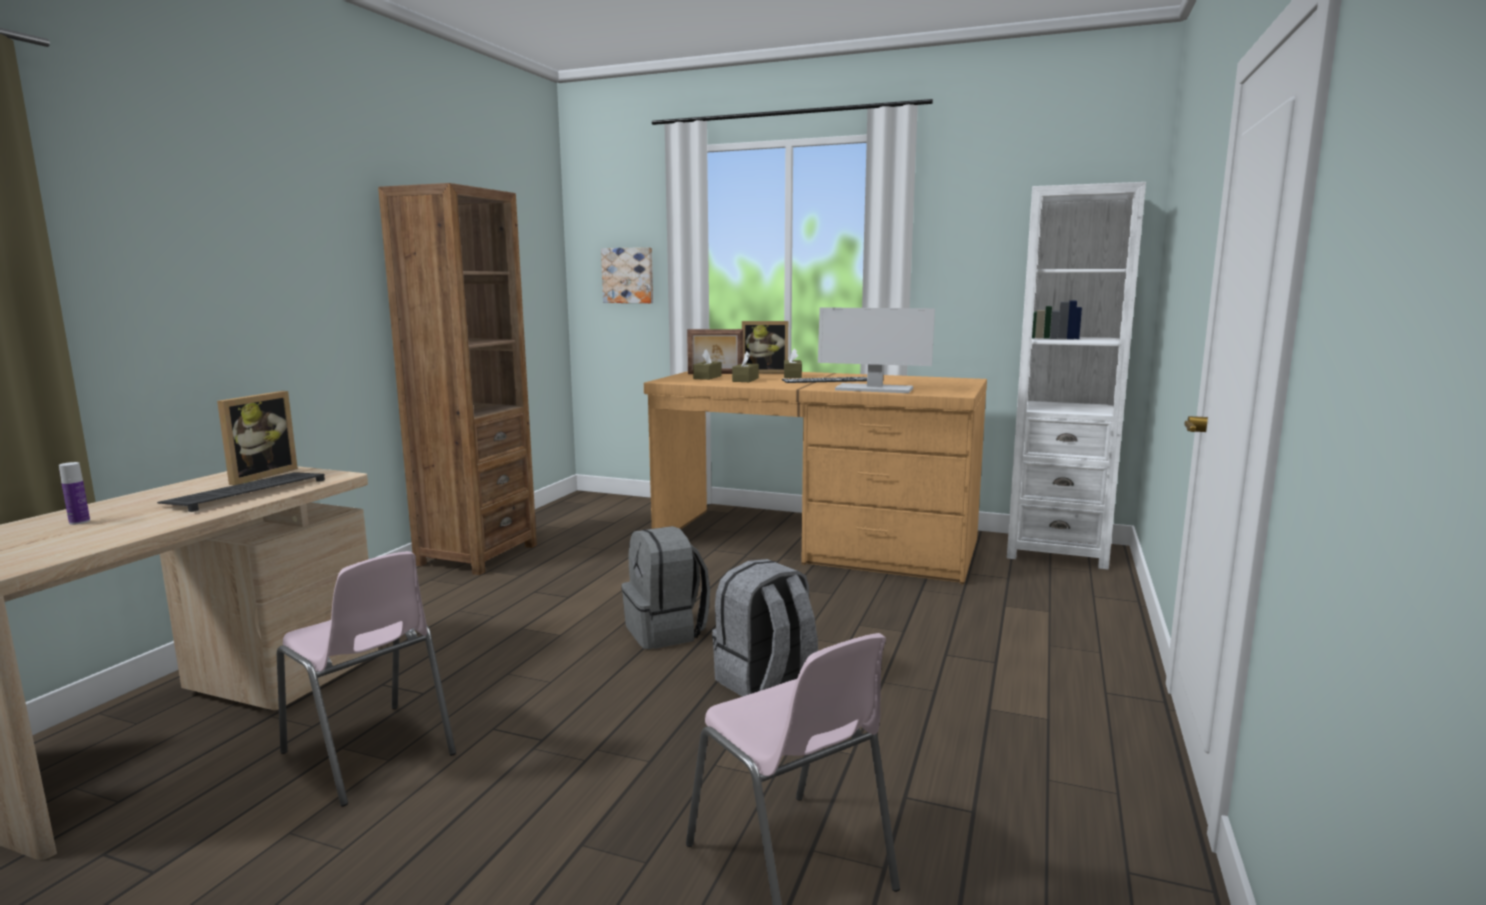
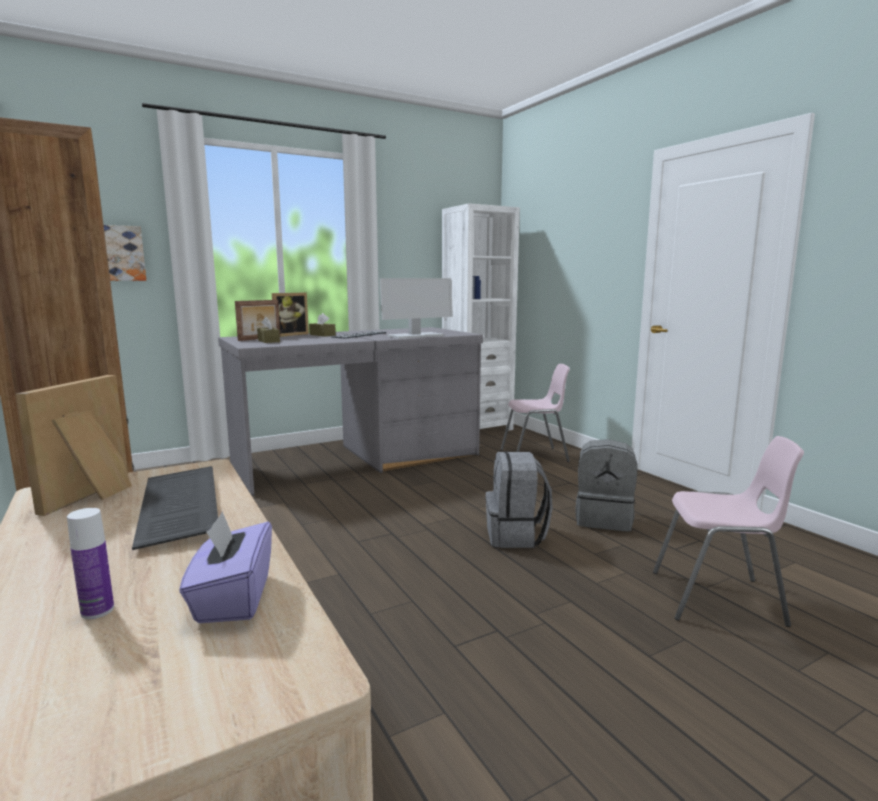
camera: 50 degrees left, 0 degrees up
(99, 537) = (232, 598): none -> purple tissue box
(258, 475) = (96, 496): picture frame -> picture frame turned 135 degrees counterclockwise
(370, 754) = (422, 721): pink chair -> pink chair (535, 456)
(666, 631) = (402, 538): grey backpack -> grey backpack (604, 519)
(745, 380) = (307, 339): brown tissue box -> none
(815, 544) = (358, 459): brown desk -> grey desk

